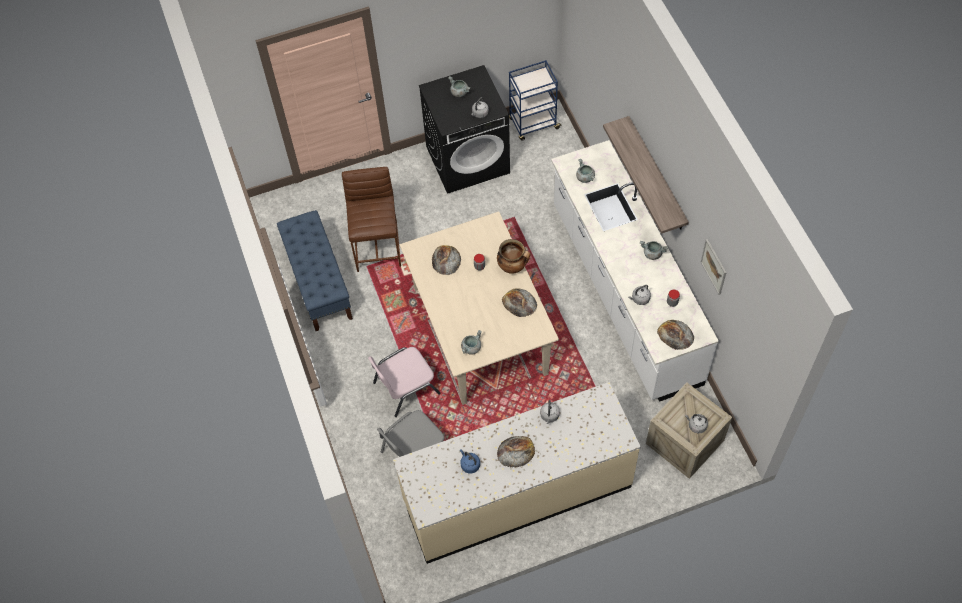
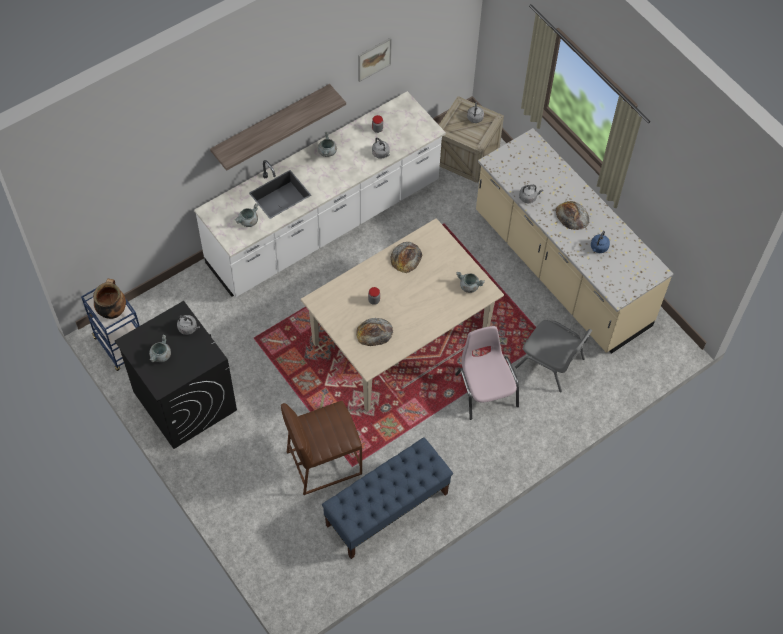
camera: 110 degrees left, 0 degrees up
(405, 388) = (485, 389): pink chair -> pink chair turned 150 degrees counterclockwise
(513, 266) = (366, 271): cooking pot -> cooking pot (112, 310)
(675, 334) = (411, 122): bread -> none

